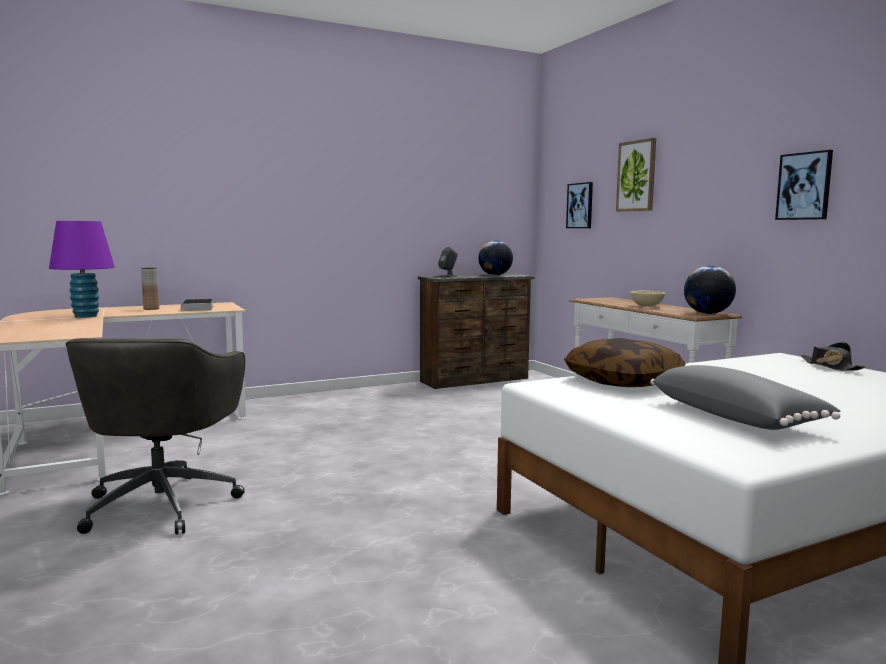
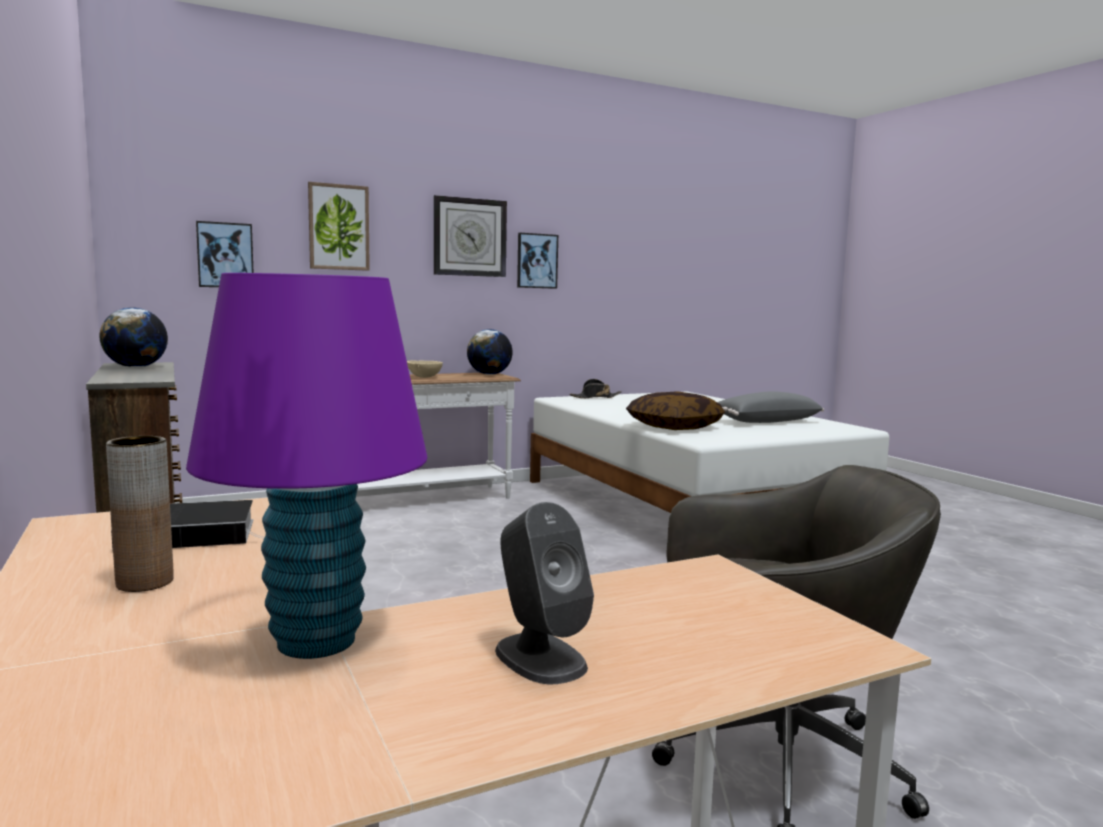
camera: 90 degrees left, 0 degrees up
(448, 276) = (123, 376): grey speaker -> grey speaker (539, 657)
(732, 169) = (469, 237): none -> wall clock

